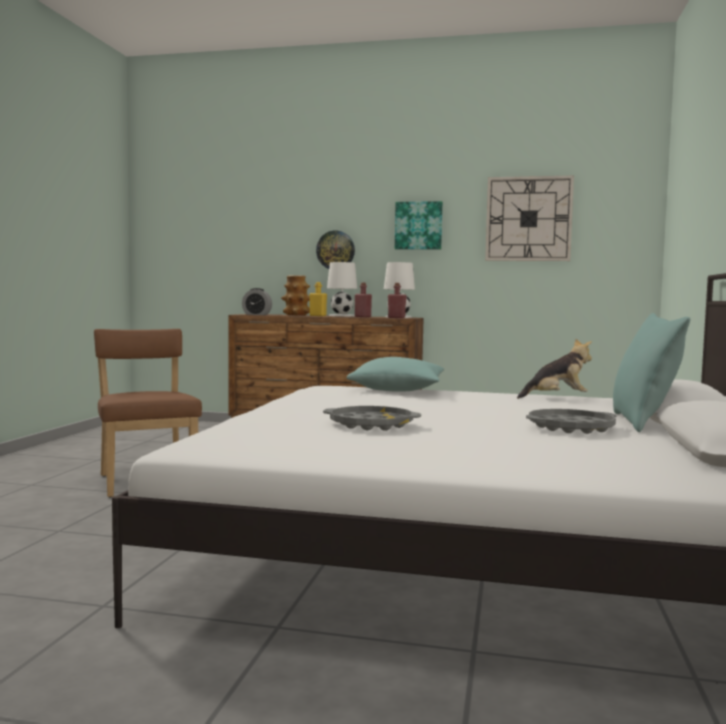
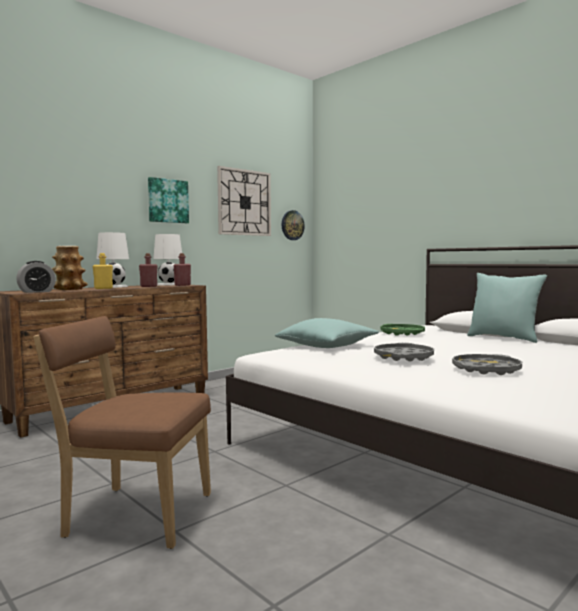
camera: 55 degrees left, 0 degrees up
(335, 250) = (91, 219): wall clock -> wall clock (292, 225)
(557, 398) = (402, 333): plush toy -> green tray
(571, 428) = (516, 347): grey tray -> grey tray (403, 357)

